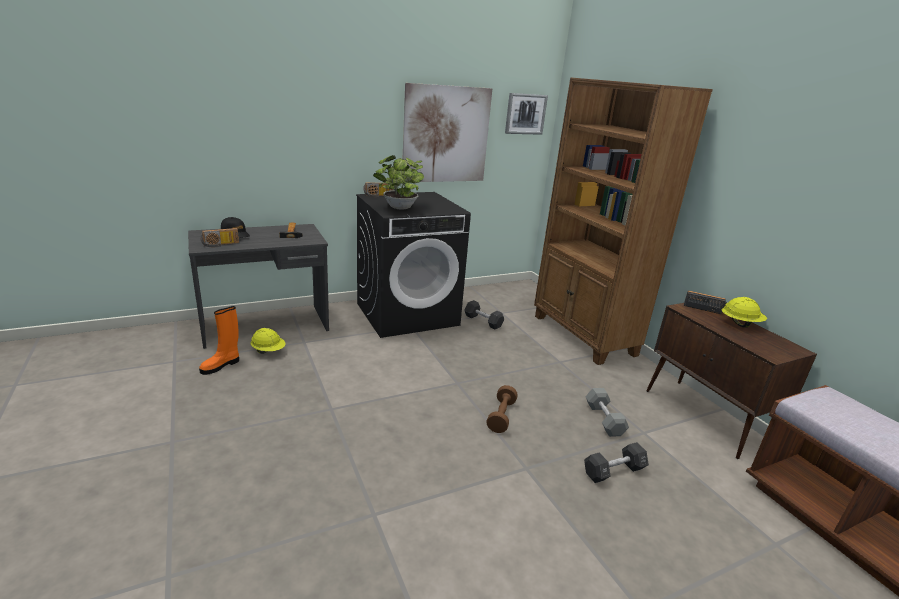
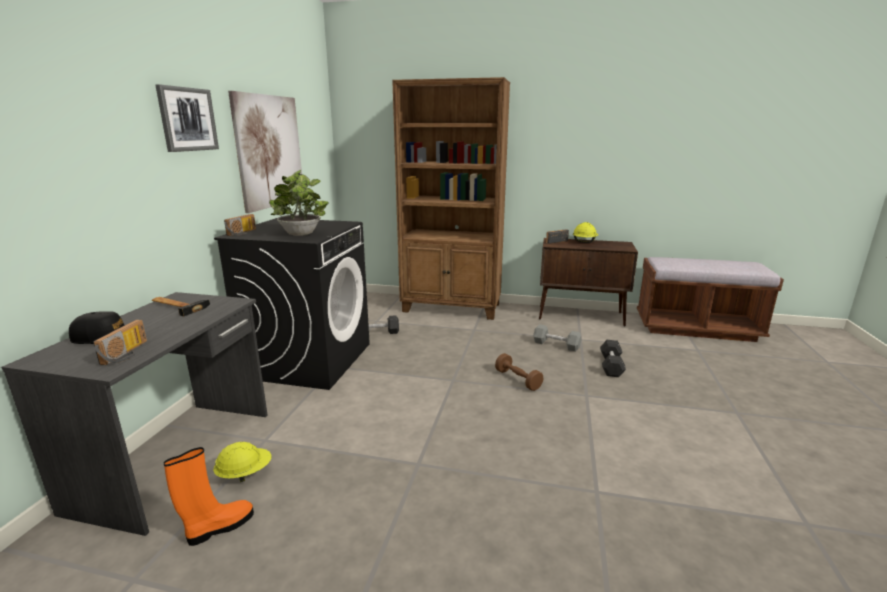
camera: 50 degrees left, 5 degrees down
(221, 365) = (219, 528): orange boot -> orange boot turned 120 degrees counterclockwise
(525, 114) = (316, 124): picture -> picture (187, 119)

